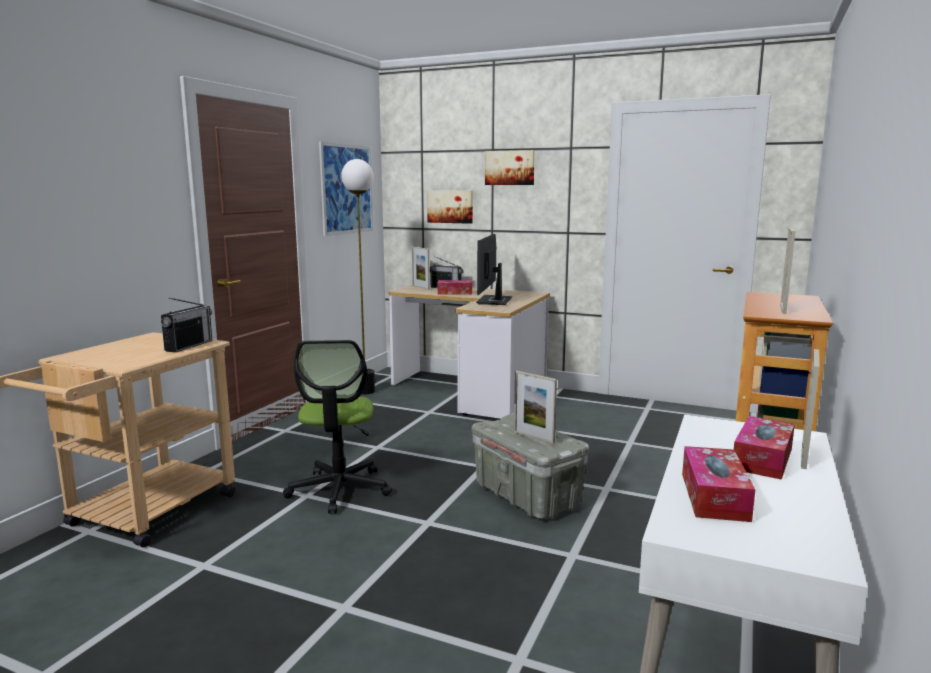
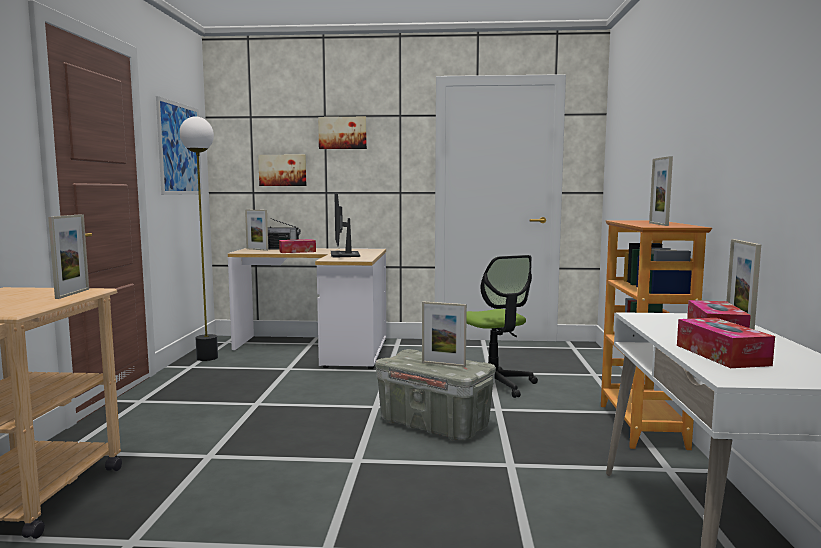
camera: 20 degrees left, 5 degrees down
(189, 346) = (73, 294): radio -> picture frame
(339, 489) = (242, 445): office chair -> office chair (494, 385)

